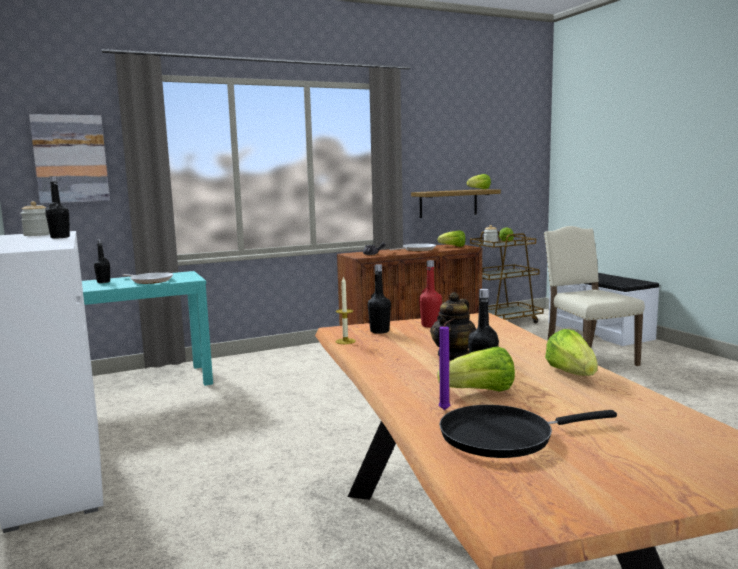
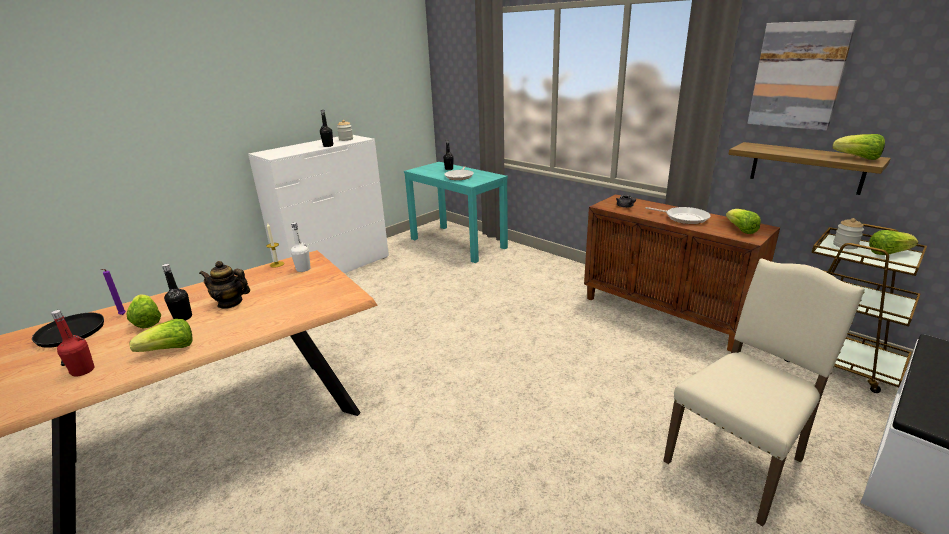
camera: 70 degrees right, 15 degrees up
(70, 159) = (459, 77): picture -> picture (798, 76)
(379, 331) = (303, 269): black bottle -> white bottle
(430, 325) = (320, 282): red bottle -> red bottle (83, 371)

